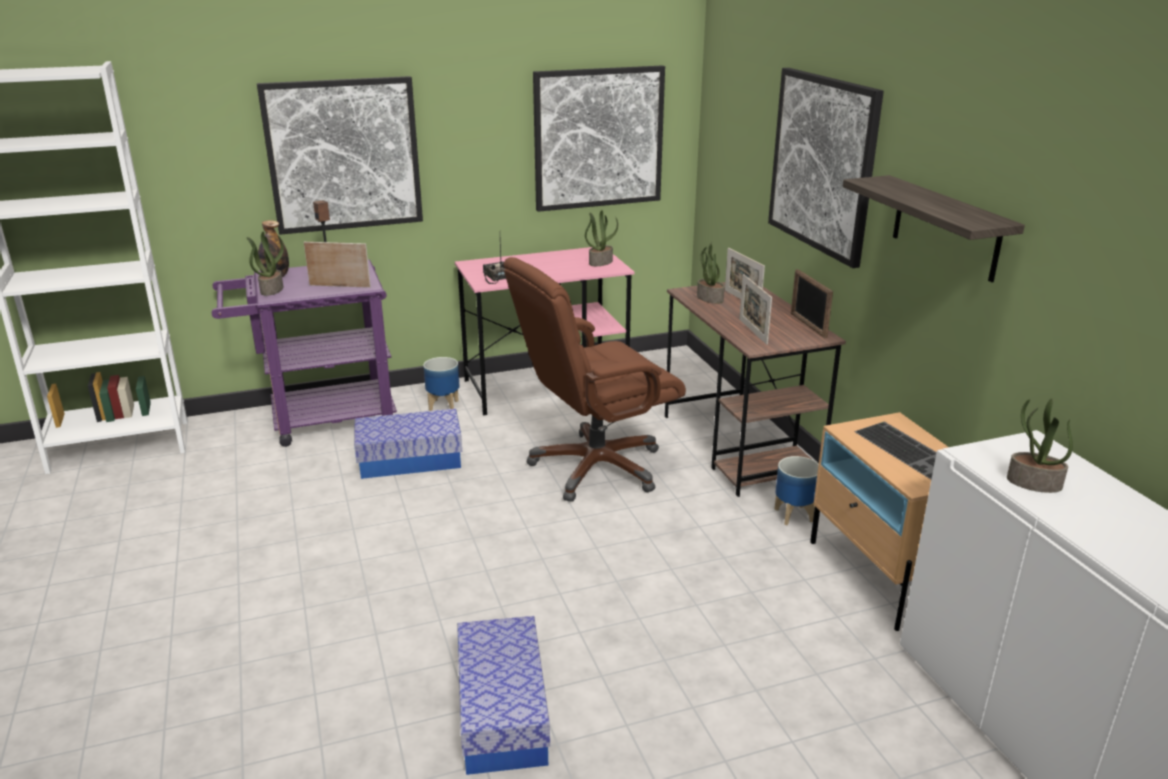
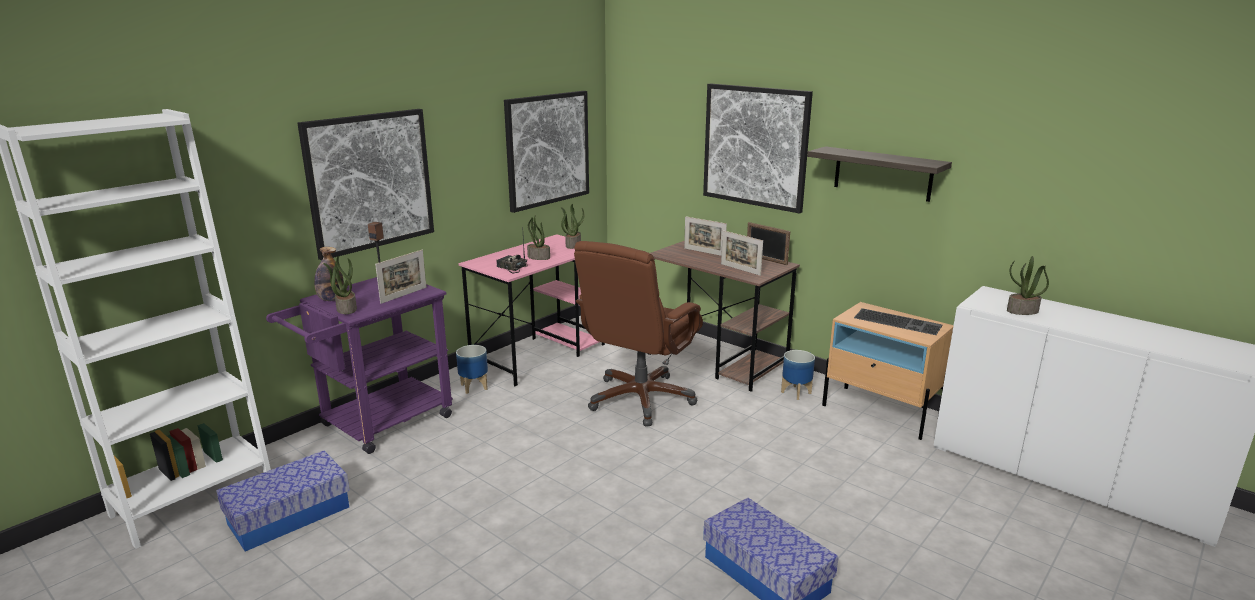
camera: 30 degrees left, 5 degrees down
(340, 286) = (404, 295): picture frame -> picture frame turned 150 degrees clockwise
(410, 459) = (494, 433): storage box -> storage box (289, 515)
(709, 298) = (682, 255): potted plant -> potted plant (538, 257)

